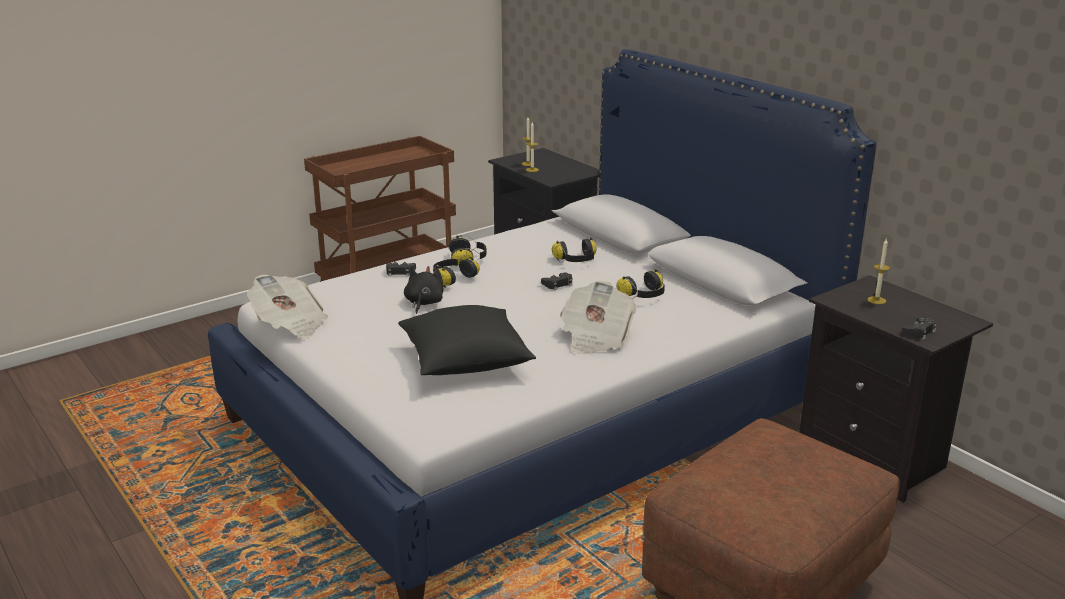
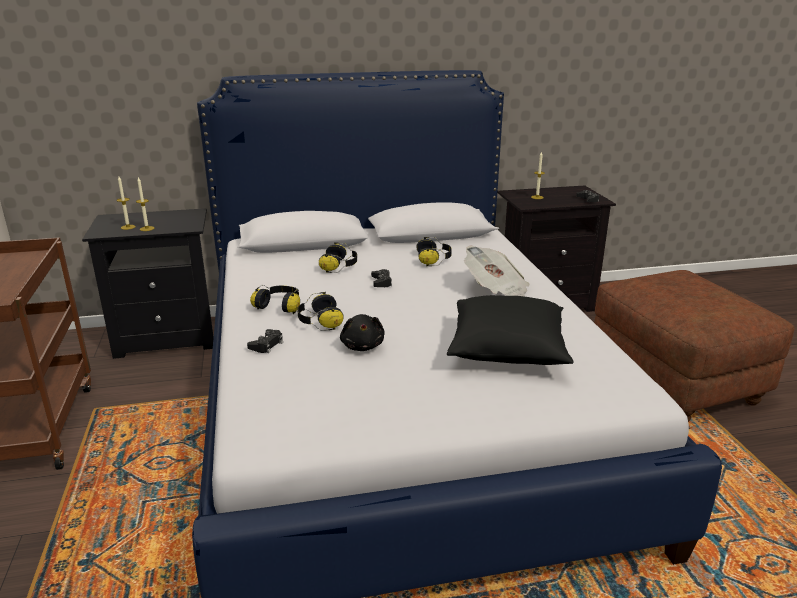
camera: 65 degrees left, 0 degrees up
(290, 324) = (337, 438): newspaper -> none
(423, 303) = (362, 346): black plush toy -> black plush toy turned 135 degrees counterclockwise

